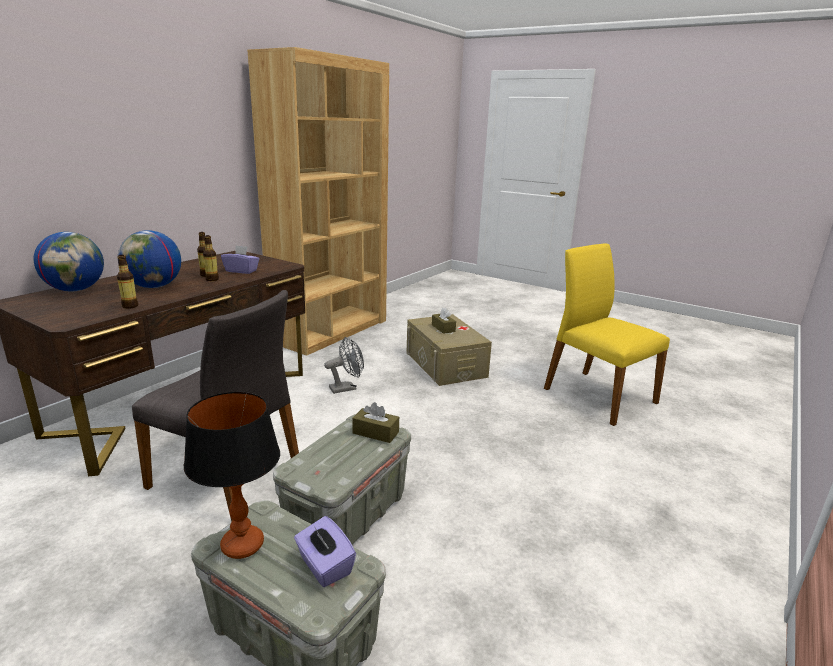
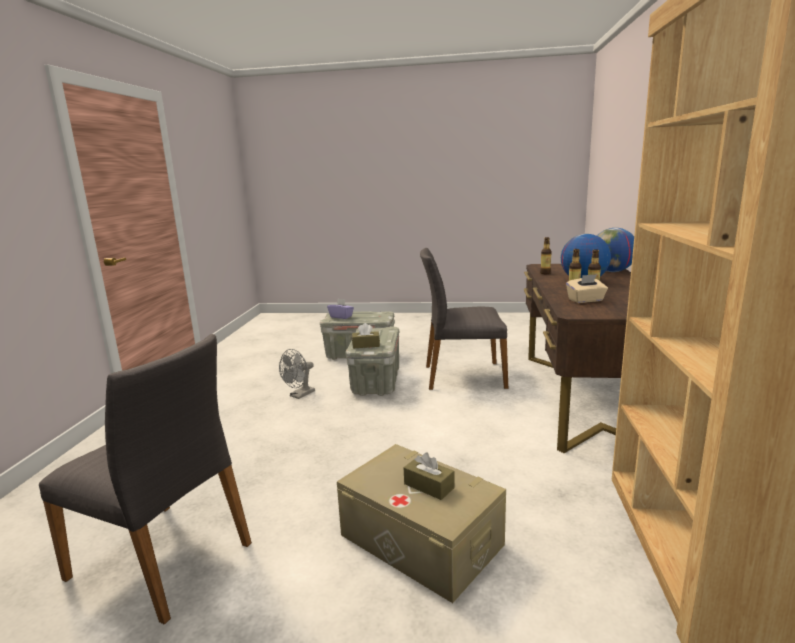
camera: 155 degrees right, 5 degrees down
(241, 271) = (585, 300): purple tissue box -> beige tissue box
(243, 545) = (375, 313): table lamp -> none
(346, 388) = (491, 452): grey fan -> grey fan (299, 395)
(597, 395) = (164, 559): yellow chair -> grey chair

